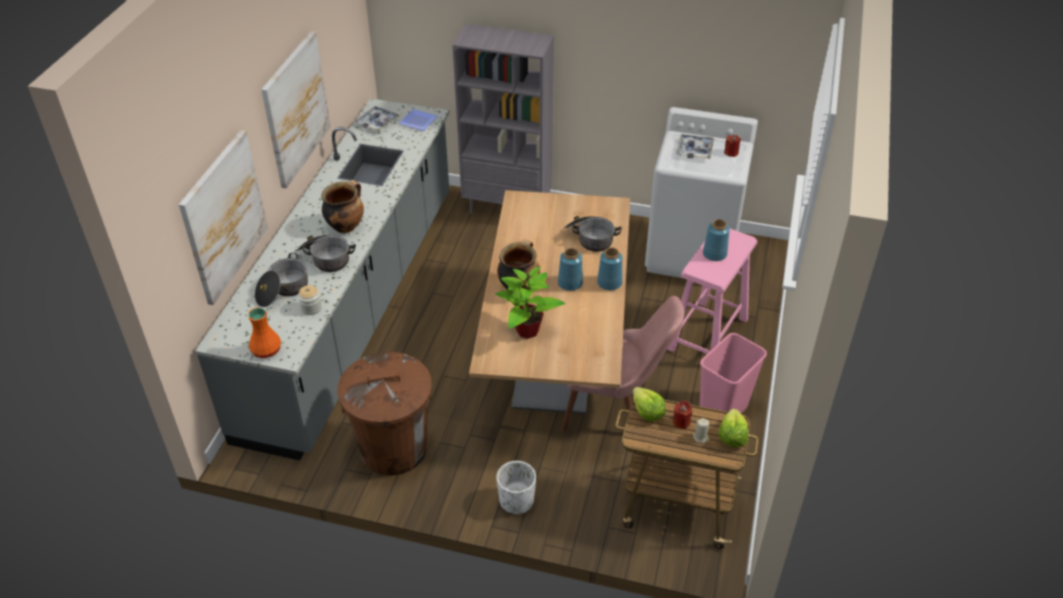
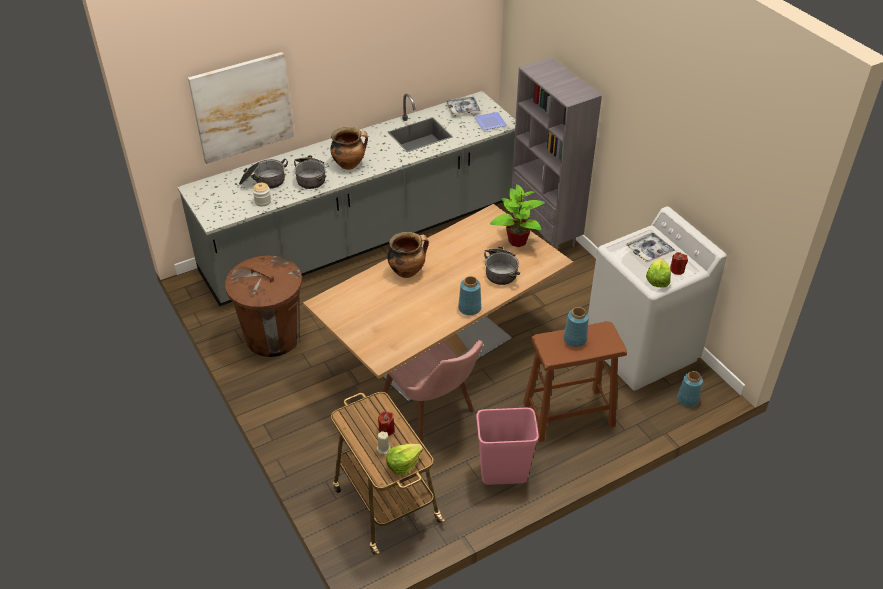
camera: 45 degrees right, 0 degrees up
(267, 350) = (209, 210): orange vase -> none
(296, 109) = (364, 62): picture -> none
(516, 501) = (296, 421): white planter -> none
(526, 330) = (372, 301): potted plant -> potted plant (517, 240)
(570, 283) = (443, 291): blue vase -> blue vase (688, 399)
(647, 412) = (375, 407): lettuce -> lettuce (657, 280)
(707, 334) = (568, 414): pink stool -> brown stool

